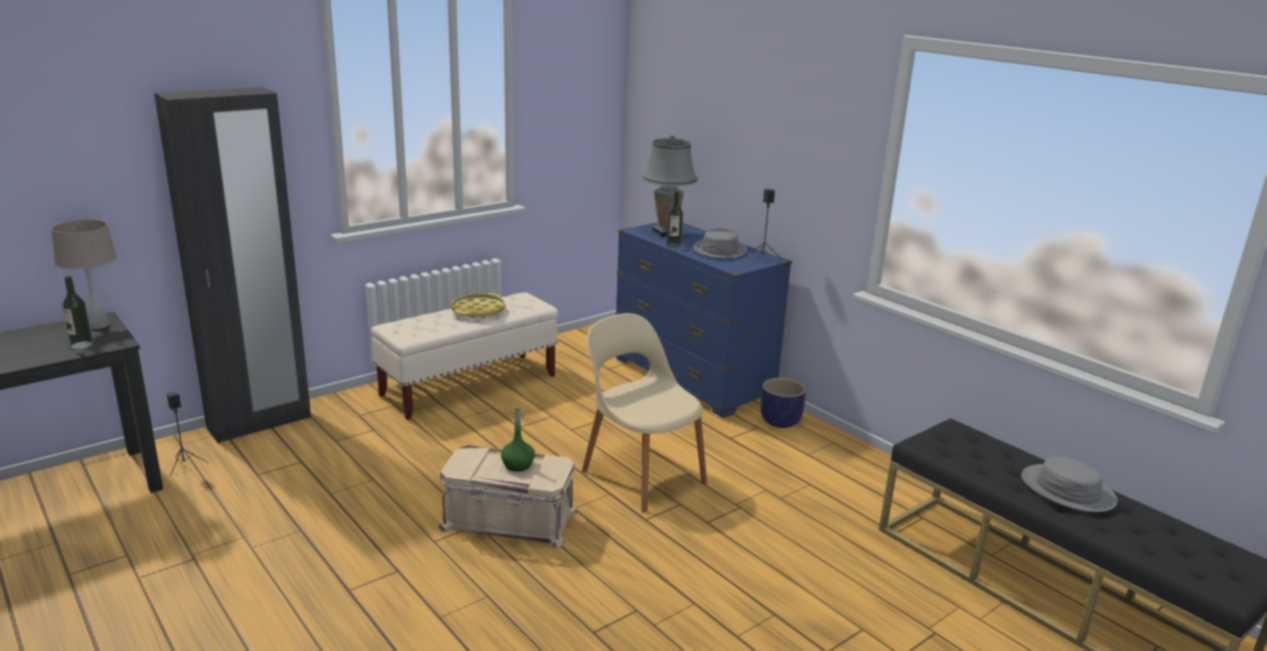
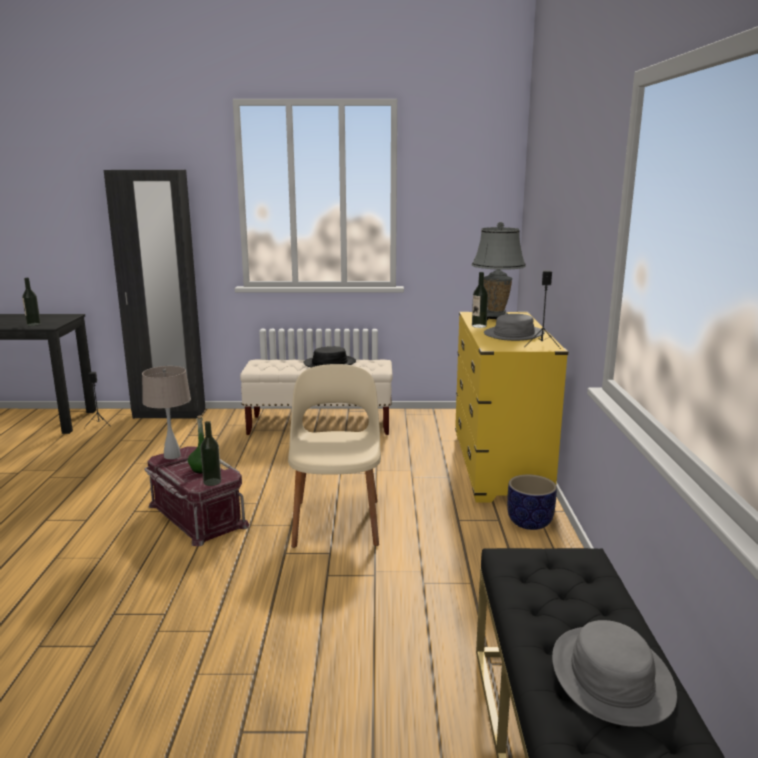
camera: 40 degrees right, 5 degrees down
(99, 325) = (63, 318): beige table lamp -> beige table lamp (172, 455)
(478, 310) = (330, 363): yellow tray -> black hat
(508, 520) = (196, 516): beige storage box -> red storage box
(557, 474) = (212, 482): none -> bottle
(692, 379) = (499, 466): blue dresser -> yellow dresser

